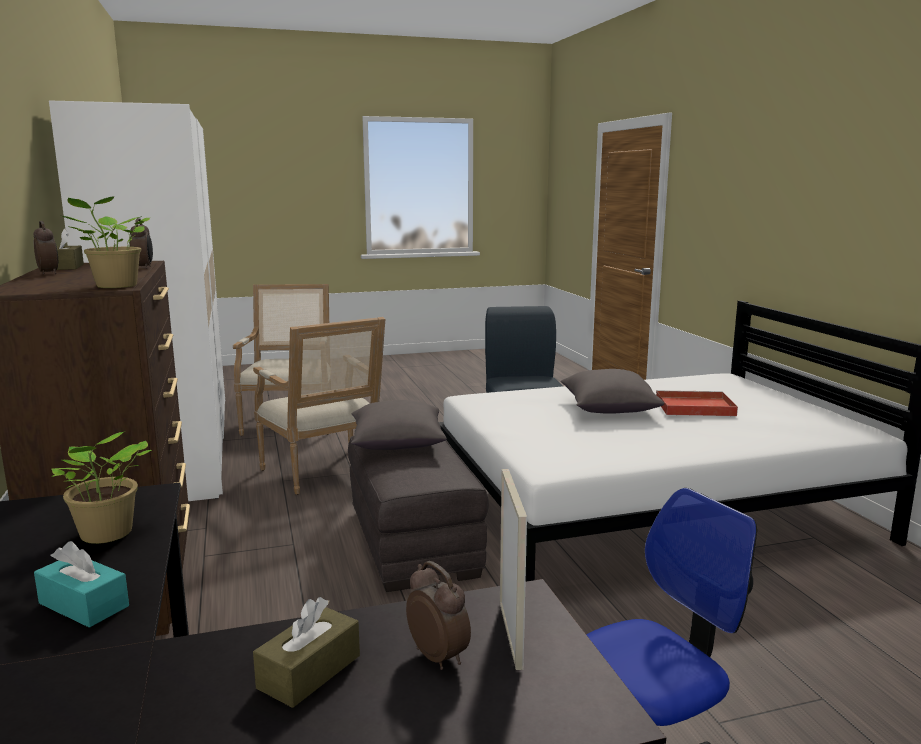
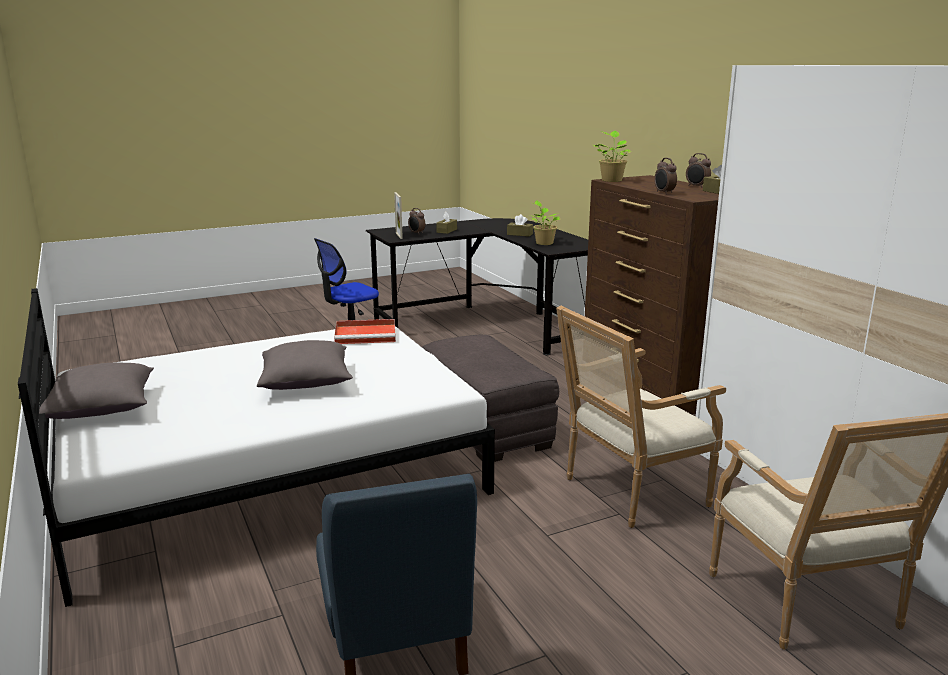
camera: 170 degrees right, 5 degrees up
(84, 605) = (519, 234): turquoise tissue box -> brown tissue box
(325, 474) = (628, 492): armchair -> armchair turned 75 degrees counterclockwise
(397, 444) = (504, 364): grey pillow -> grey pillow (103, 409)
(693, 407) = (216, 386): red tray -> red tray (367, 334)

